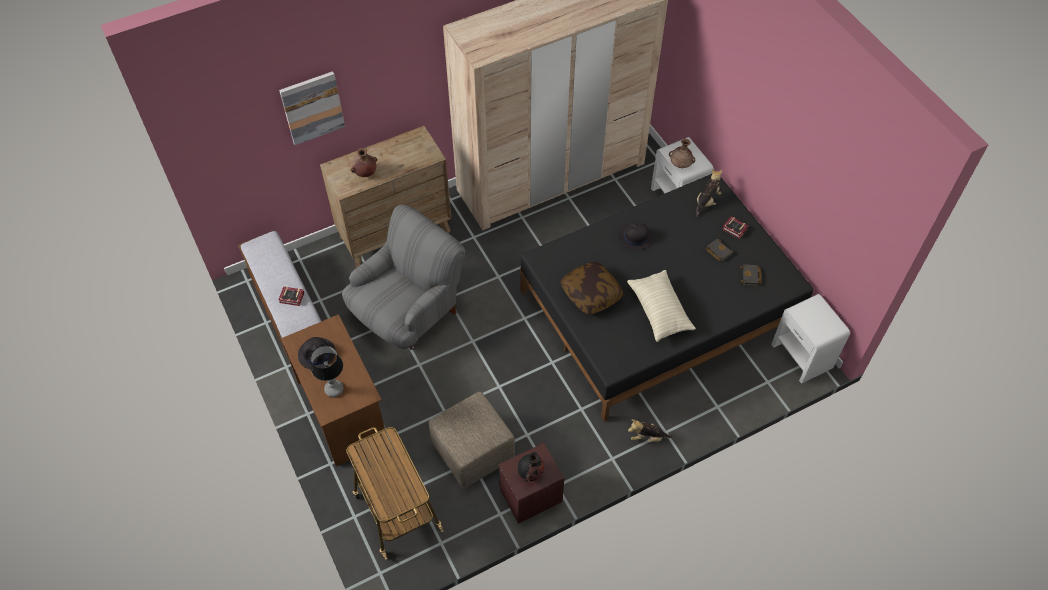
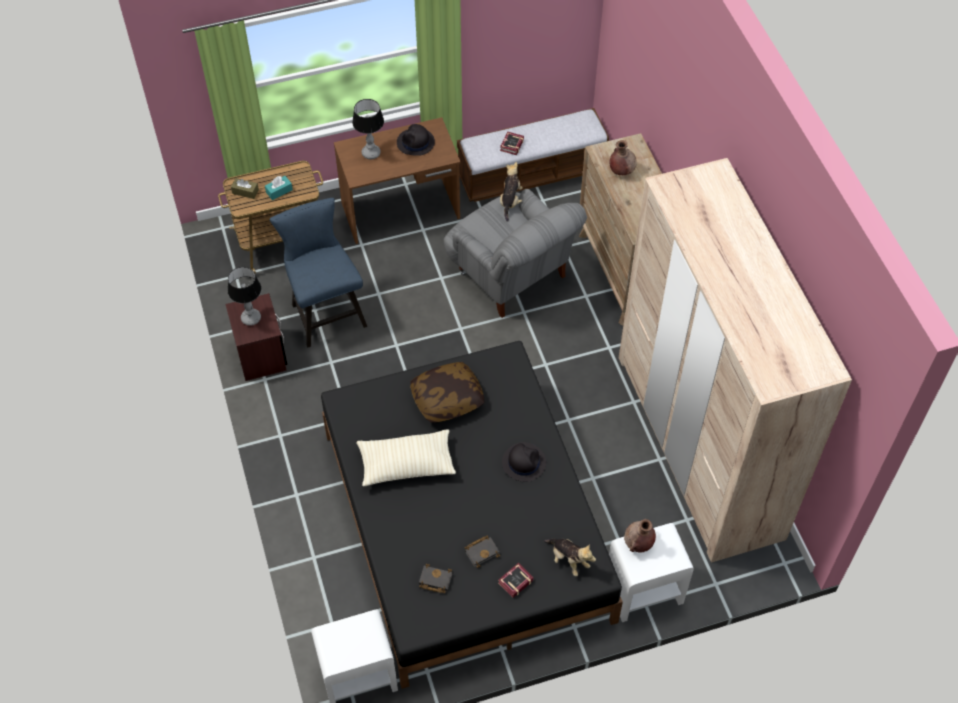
camera: 100 degrees right, 0 degrees up
(312, 107) = (659, 78): picture -> none
(390, 464) = (279, 191): none -> turquoise tissue box
(394, 496) = (245, 191): none -> brown tissue box
(472, 451) = (325, 312): beige ottoman -> blue chair
(530, 473) = (250, 318): black vase -> table lamp
(647, 437) = (295, 475): plush toy -> plush toy (510, 201)

